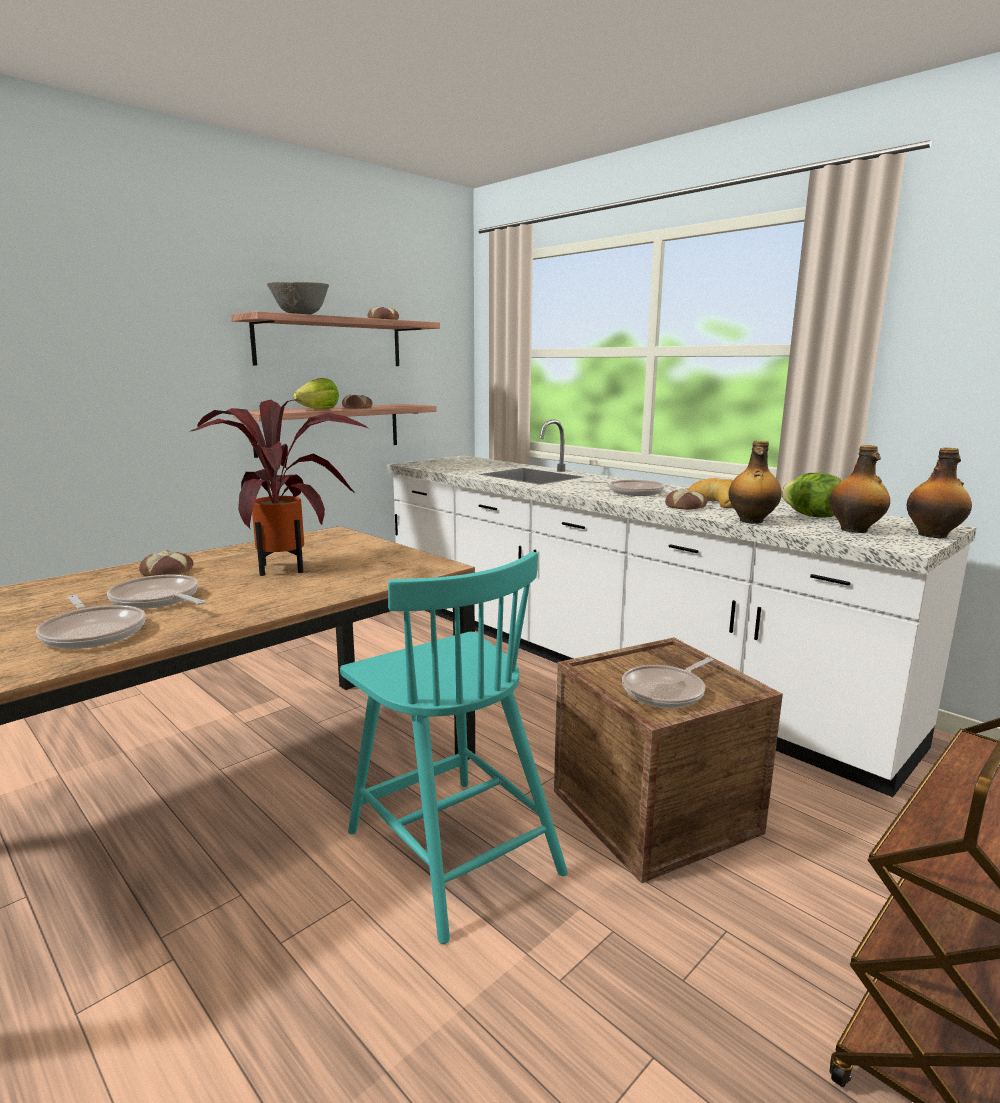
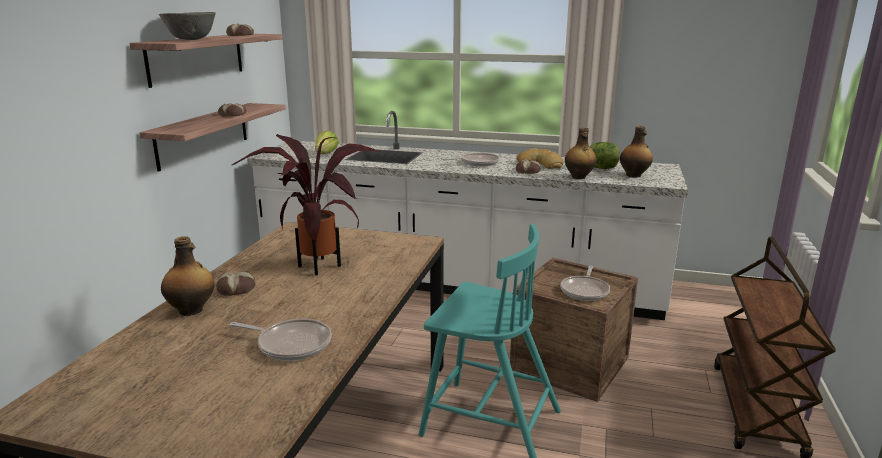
camera: 30 degrees left, 5 degrees up
(158, 600) = (282, 310): frying pan -> none
(319, 409) = (211, 121): lettuce -> lettuce (326, 154)
(933, 535) = (670, 173): bottle -> bottle (192, 310)

